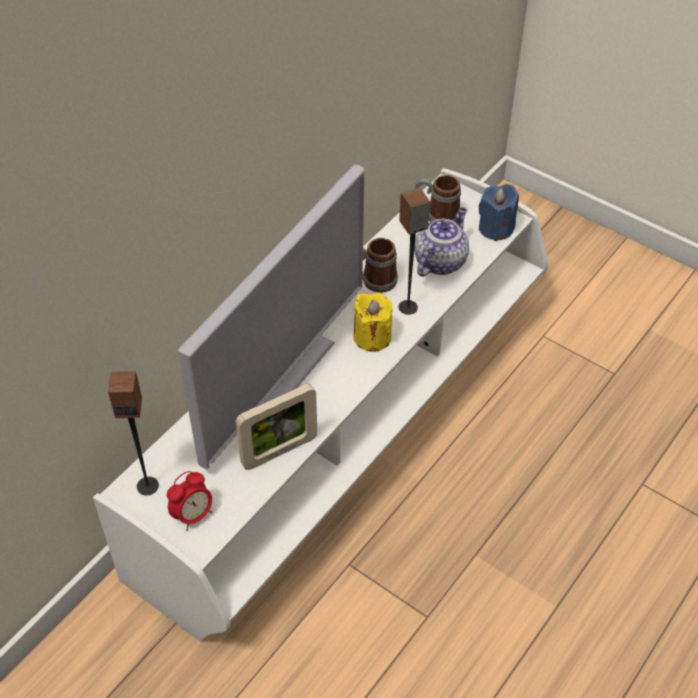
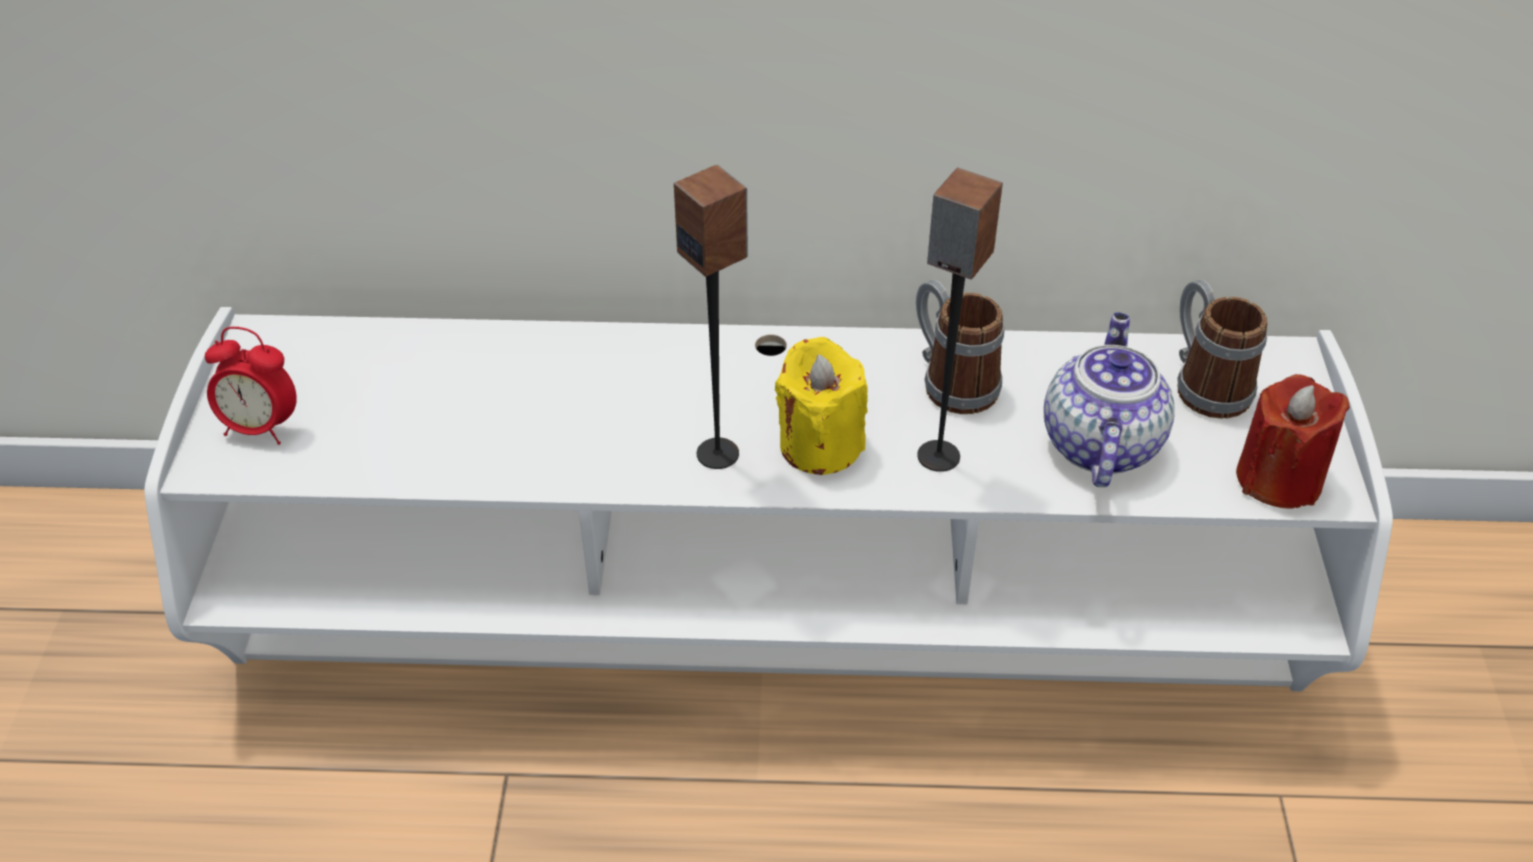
camera: 55 degrees right, 5 degrees down
(147, 485) = (286, 351): speaker -> speaker (718, 453)
(278, 376) = (624, 377): television -> none
(279, 451) = (464, 459): picture frame -> none
(440, 261) = (1099, 443): teapot -> teapot turned 75 degrees counterclockwise
(496, 228) = (1278, 479): blue candle -> red candle

